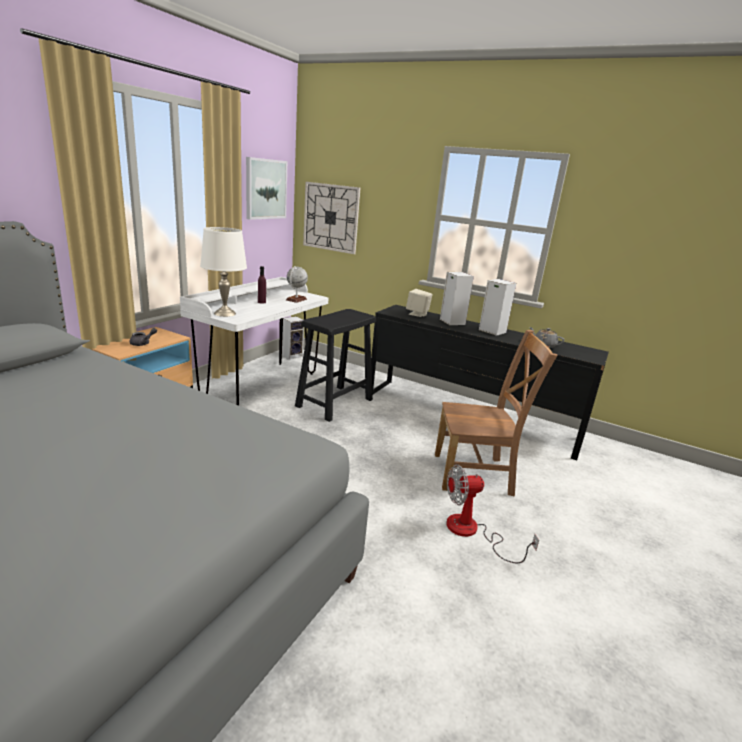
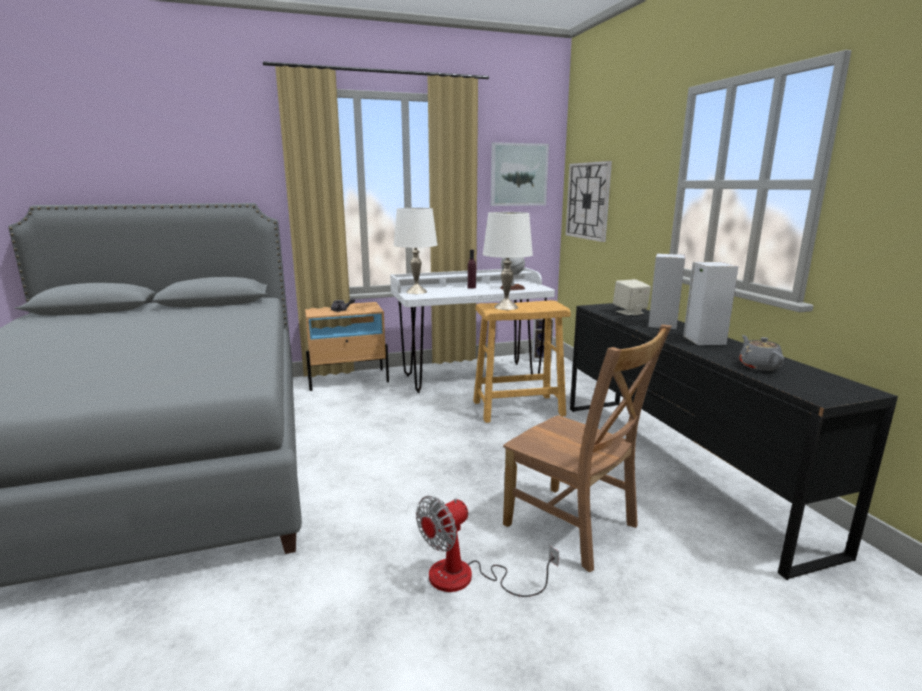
camera: 45 degrees right, 5 degrees down
(333, 321) = (506, 307): none -> white table lamp
(334, 403) = (517, 408): black stool -> beige stool
(472, 532) = (467, 578): fan -> fan turned 75 degrees counterclockwise

